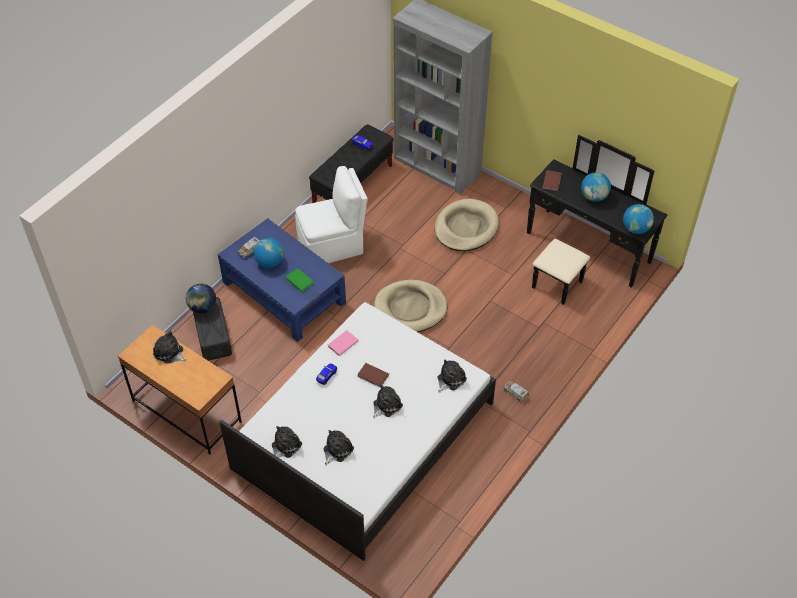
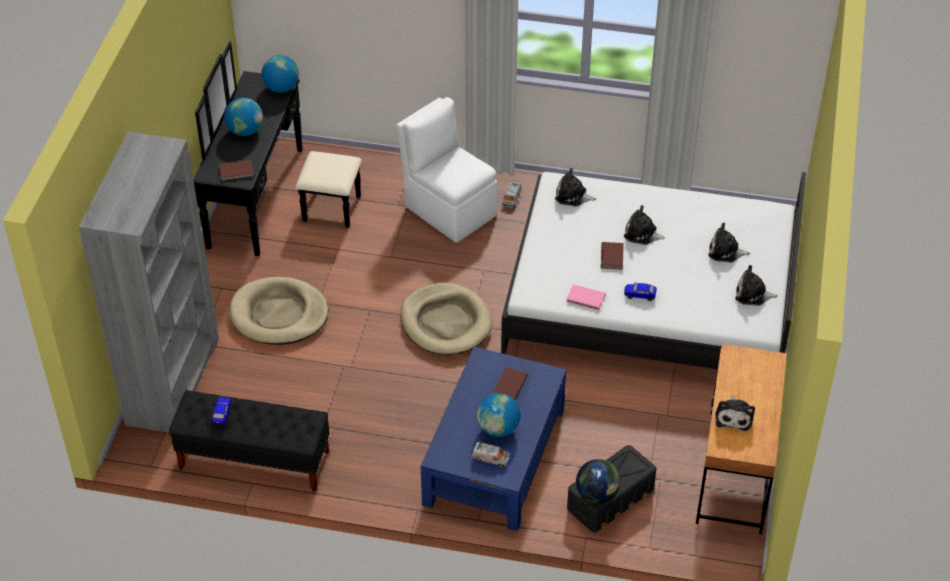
camera: 115 degrees left, 5 degrees down
(300, 280) = (509, 385): green book -> brown book
(332, 245) = (384, 438): white chair -> white chair (449, 209)

